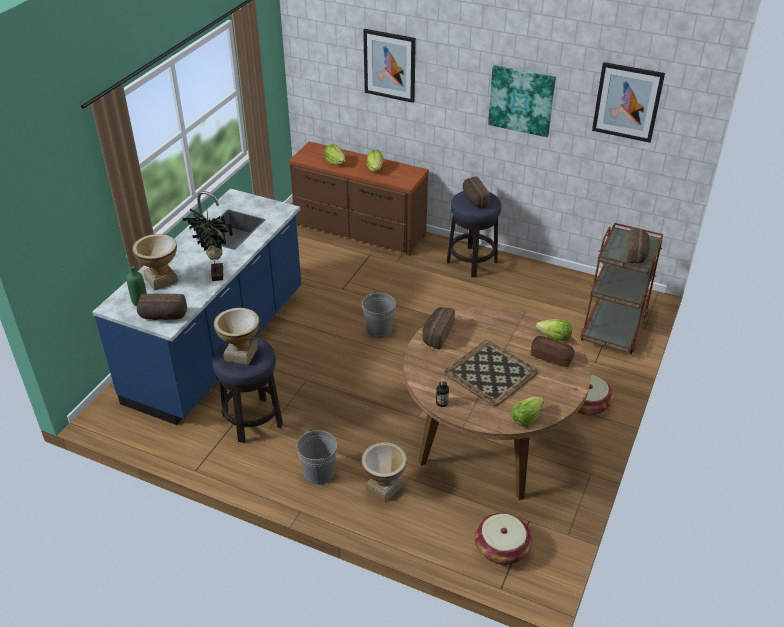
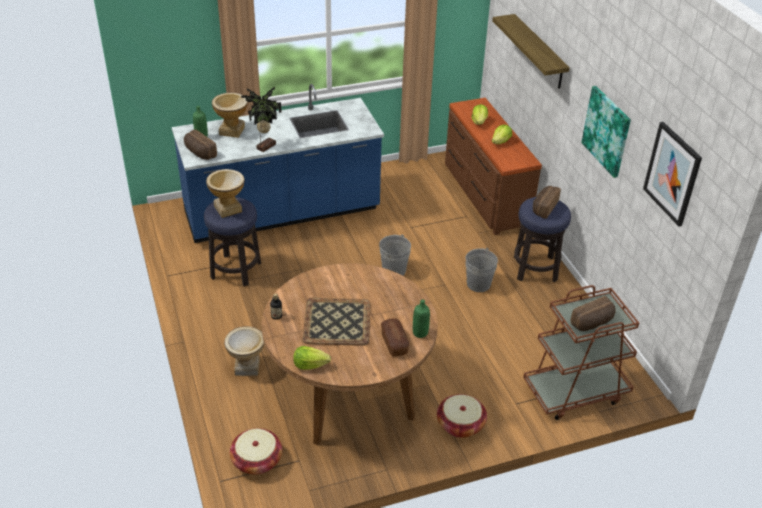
camera: 45 degrees right, 0 degrees up
(319, 472) = (225, 328): grey bucket -> grey bucket (478, 284)
(390, 65) = (539, 52): picture -> shelf
(436, 334) = (345, 274): bread -> none
(554, 337) = (420, 333): lettuce -> green bottle

